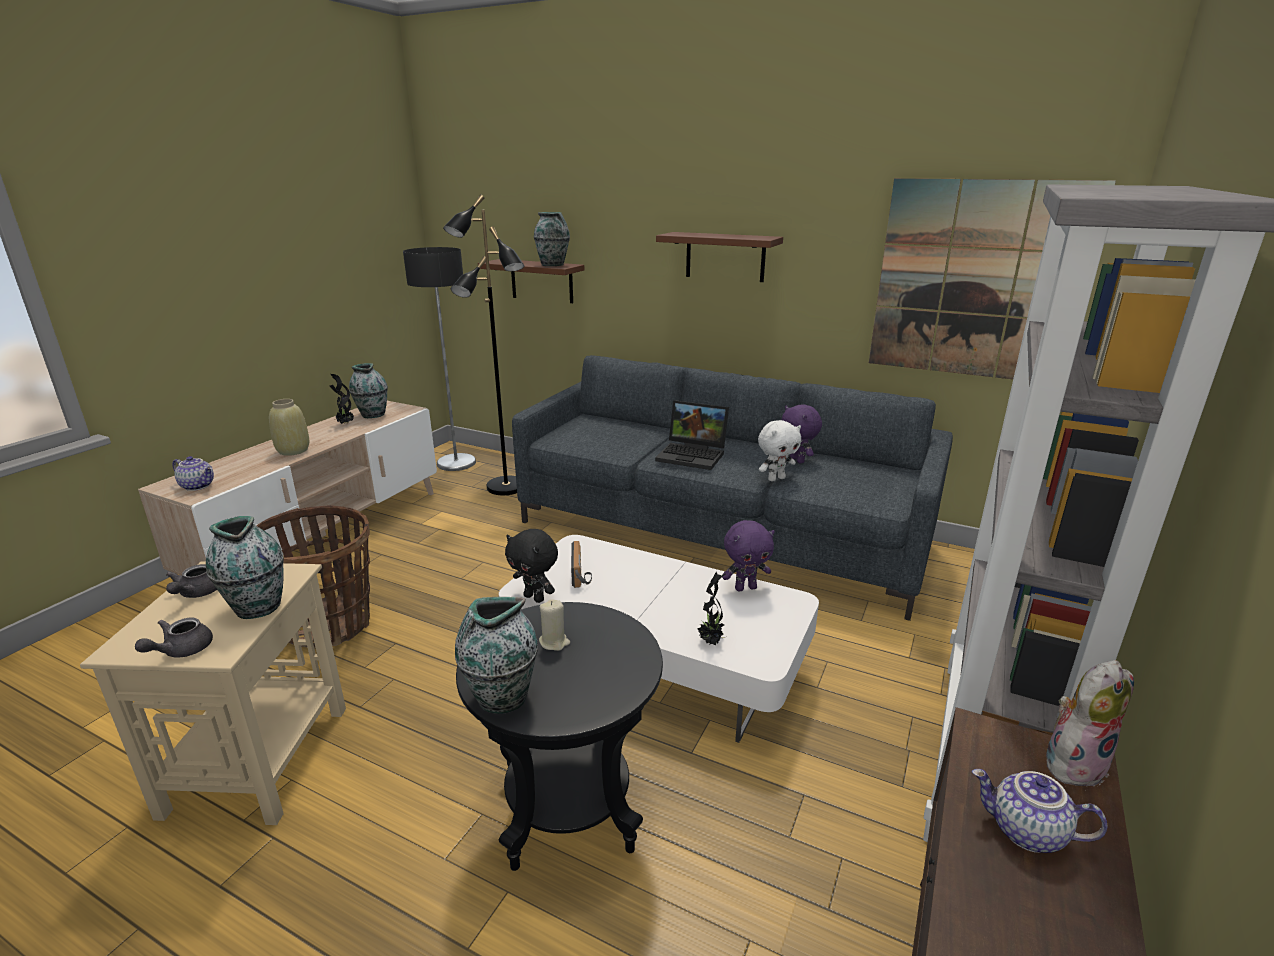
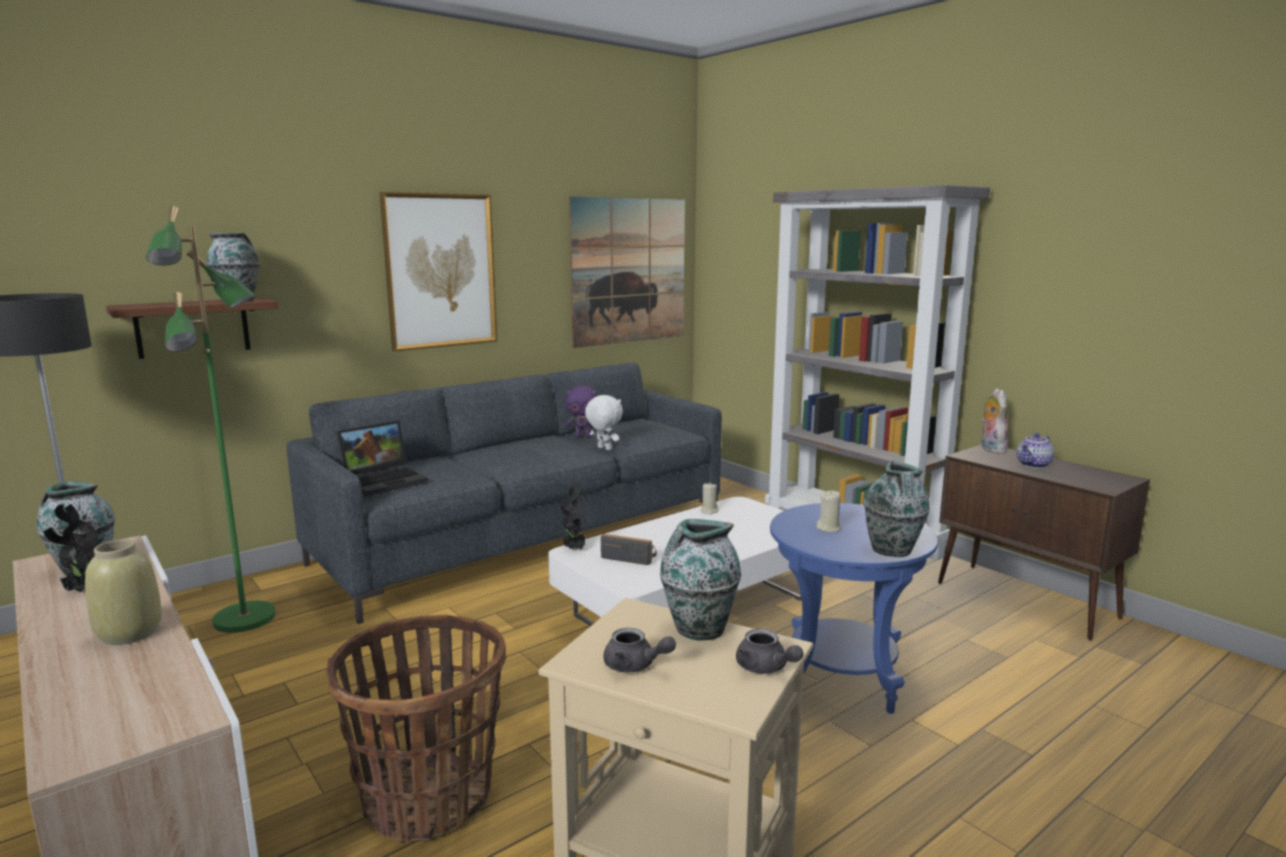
camera: 65 degrees left, 10 degrees down
(198, 486) = (144, 719): teapot -> none
(505, 487) = (246, 619): black floor lamp -> green floor lamp
(535, 598) = (650, 582): black plush toy -> none
(569, 811) = (842, 679): black side table -> blue side table
(693, 455) = (527, 457): laptop -> laptop (385, 480)
(711, 642) = (770, 535): potted plant -> potted plant (575, 549)
(725, 257) = (440, 271): brown shelf -> picture
(745, 588) = (709, 511): purple plush toy -> beige candle
(776, 479) = (603, 448): white plush toy -> white plush toy turned 45 degrees counterclockwise

